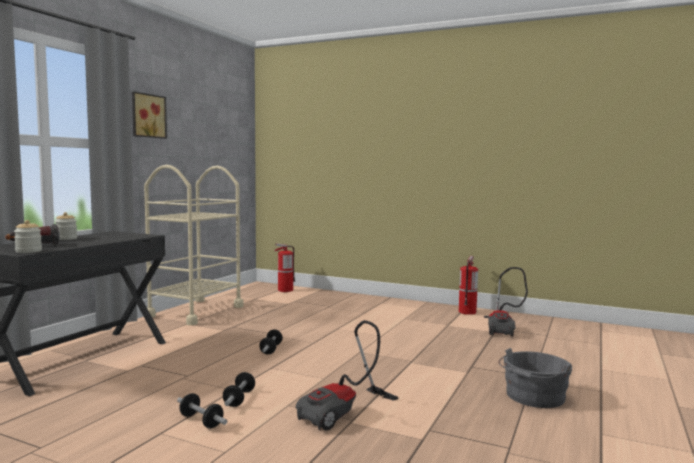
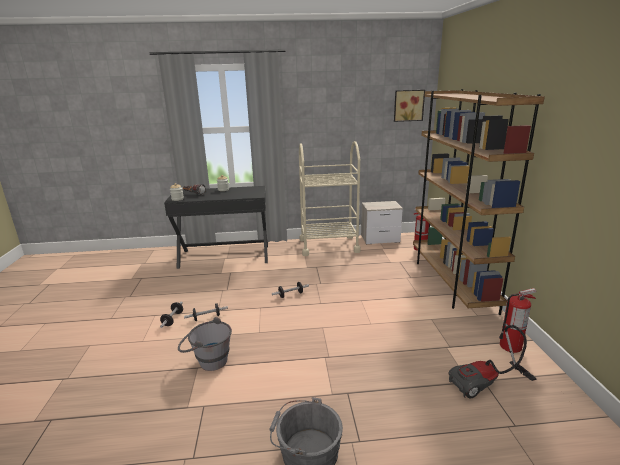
camera: 60 degrees right, 15 degrees up
(147, 116) = (306, 104): picture -> picture (408, 105)
(234, 294) = (380, 239): none -> nightstand
(344, 414) = (207, 361): vacuum cleaner -> grey bucket
(361, 299) = (451, 282): none -> brown bookcase

